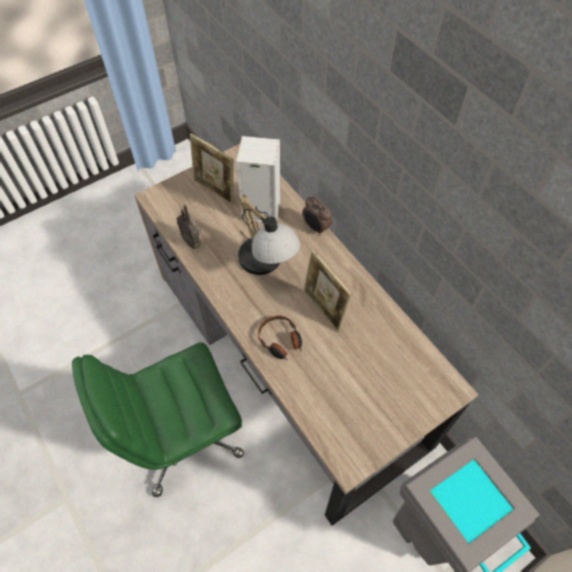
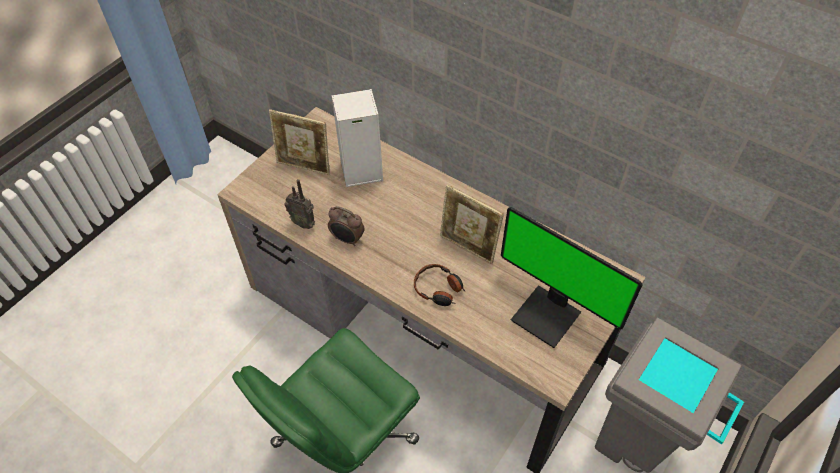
camera: 20 degrees left, 5 degrees down
(267, 265) = (392, 223): table lamp -> none
(316, 228) = (424, 173): alarm clock -> alarm clock (347, 239)
(368, 399) = (548, 315): none -> monitor

